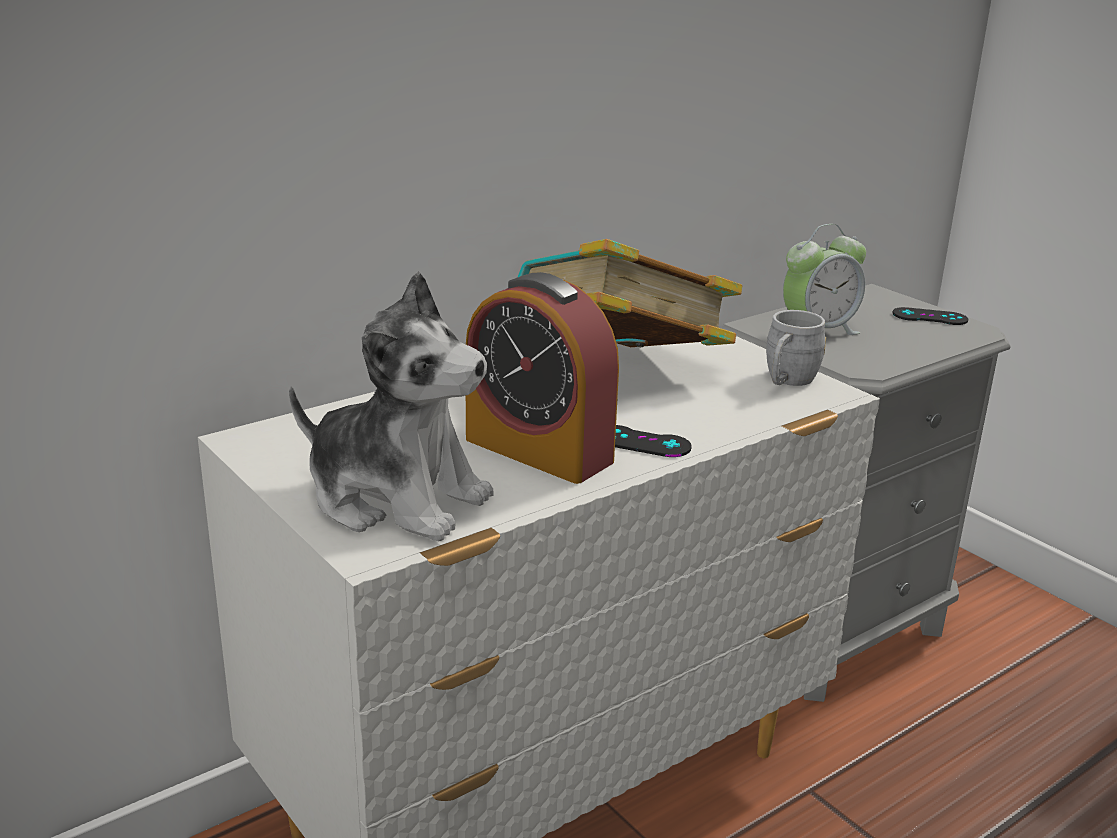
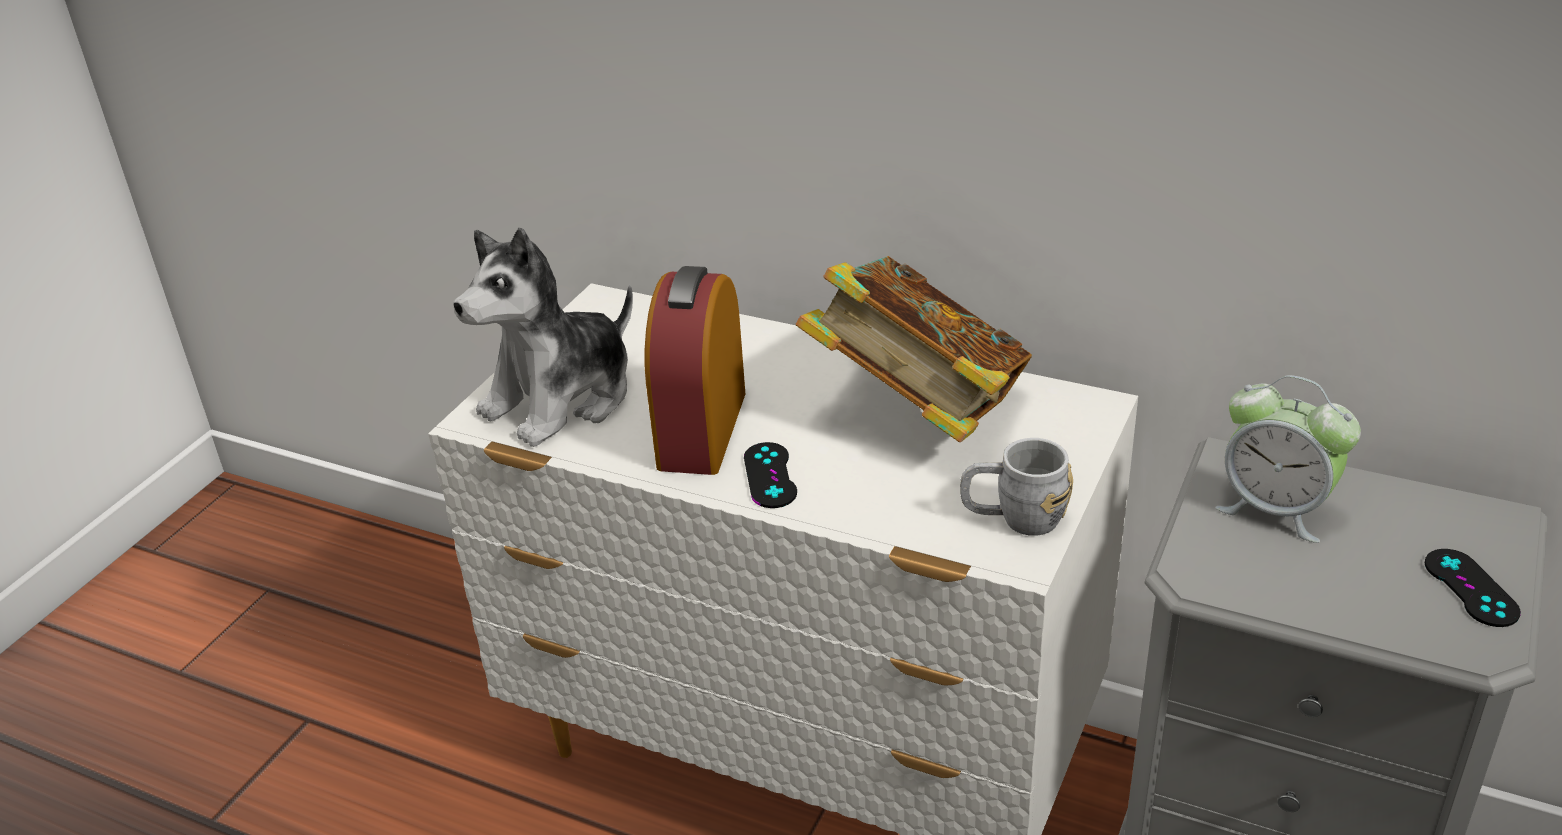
camera: 65 degrees right, 10 degrees up
(396, 498) = (561, 399): plush toy -> plush toy turned 45 degrees clockwise

